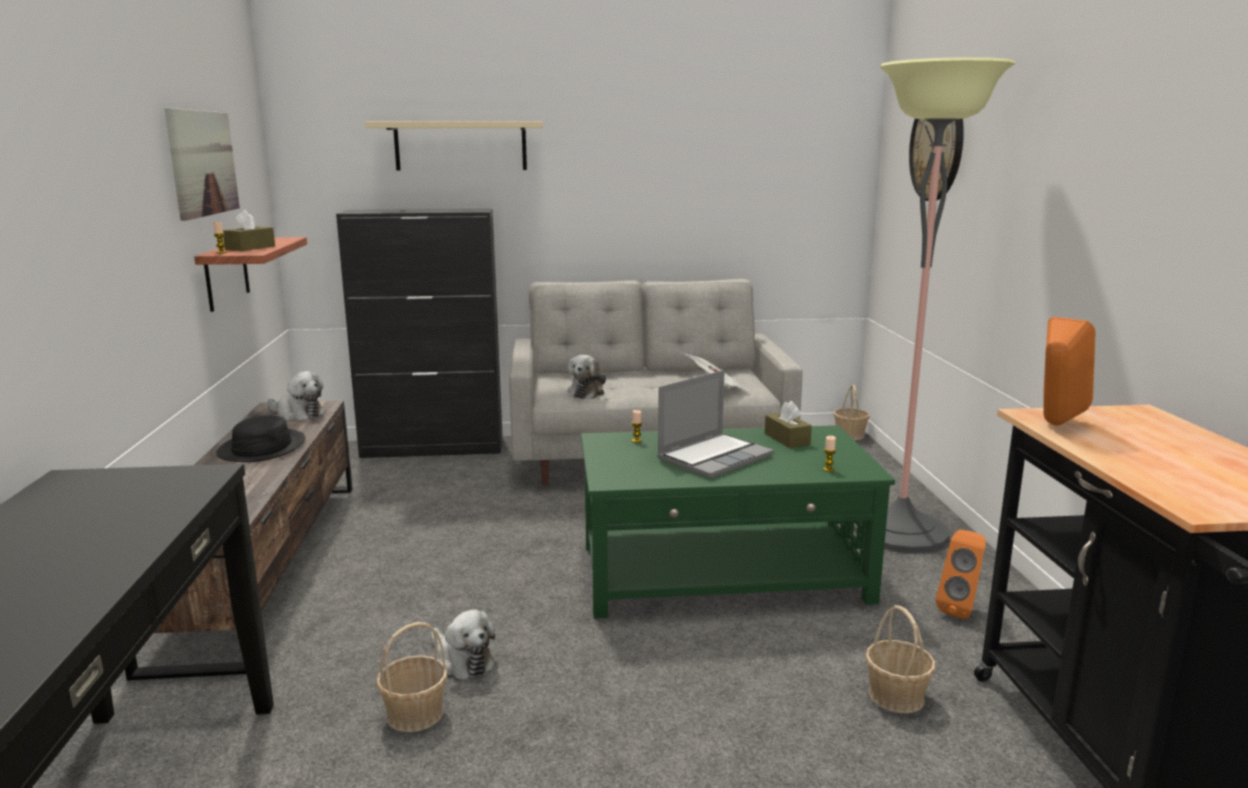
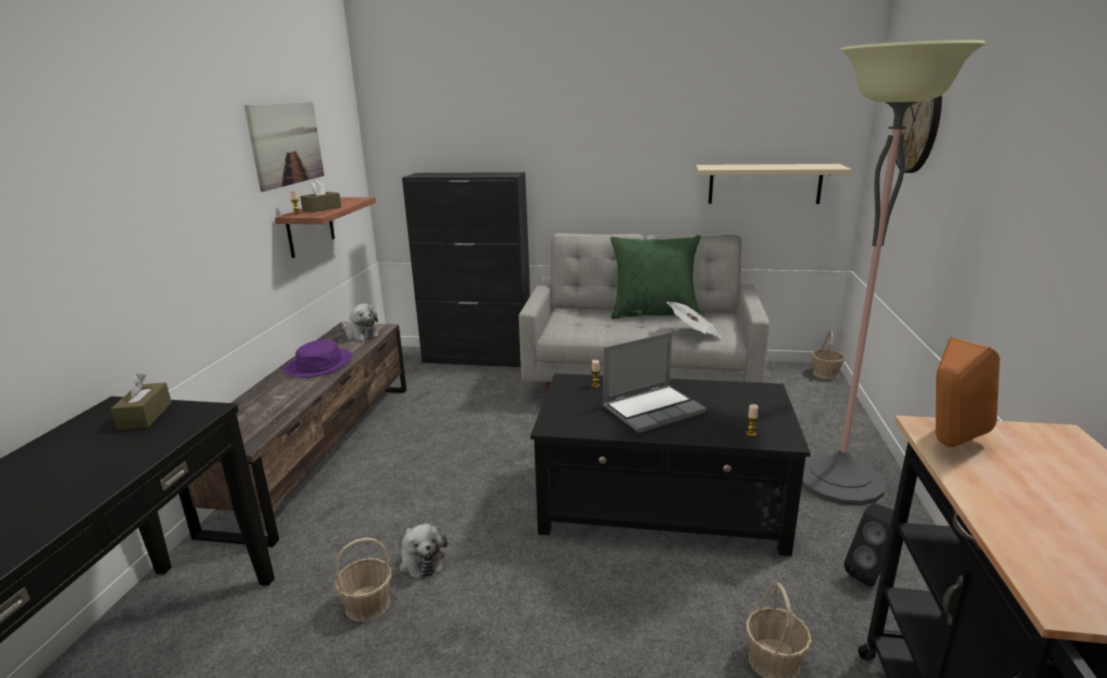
camera: 15 degrees right, 5 degrees up
(262, 448) = (319, 364): black hat -> purple hat
(460, 146) = (501, 121): beige shelf -> beige shelf (764, 184)
(587, 392) = (584, 329): plush toy -> none
(661, 373) = (654, 313): none -> green pillow
(724, 573) = (662, 503): green coffee table -> black coffee table
(787, 439) = (727, 395): brown tissue box -> brown tissue box (145, 416)
(961, 609) = (870, 573): orange speaker -> black speaker

